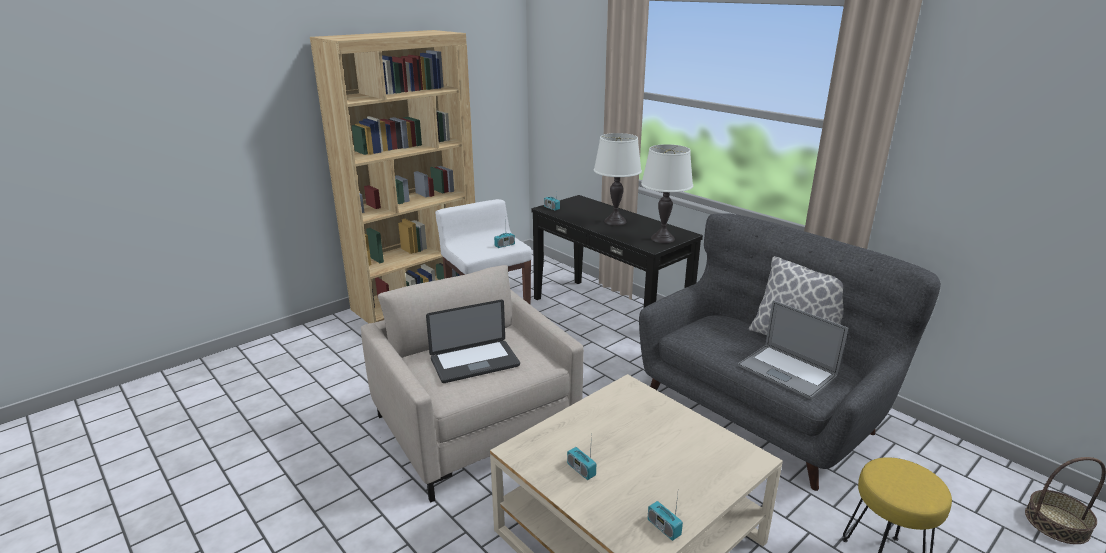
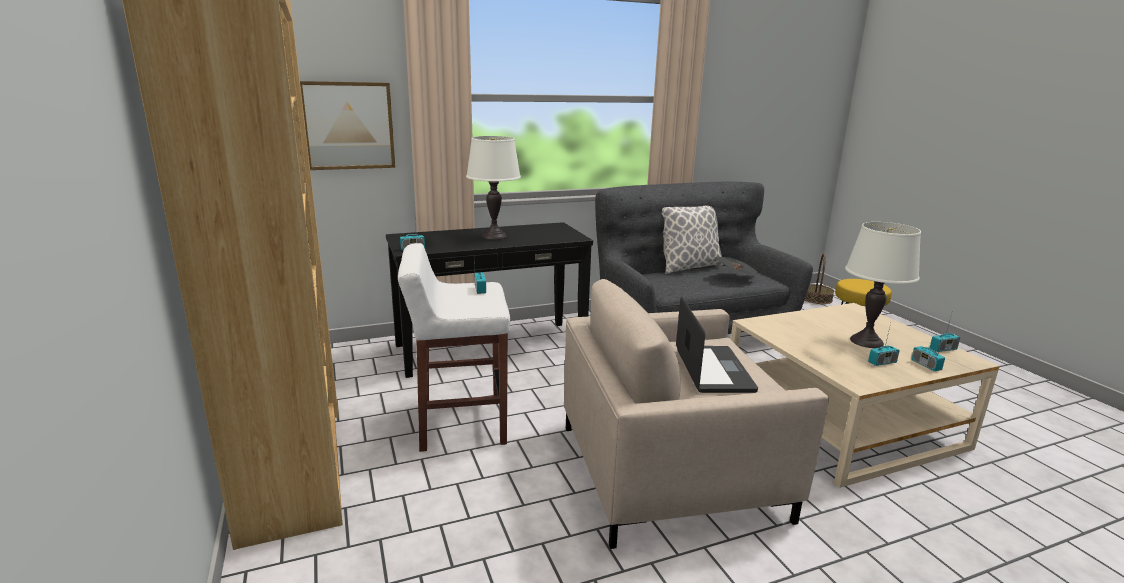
camera: 70 degrees left, 5 degrees down
(581, 107) = (348, 126): none -> picture
(596, 504) = (925, 365): none -> radio
(663, 239) = (560, 232): white table lamp -> white table lamp (866, 341)
(786, 371) = (736, 278): laptop -> newspaper

